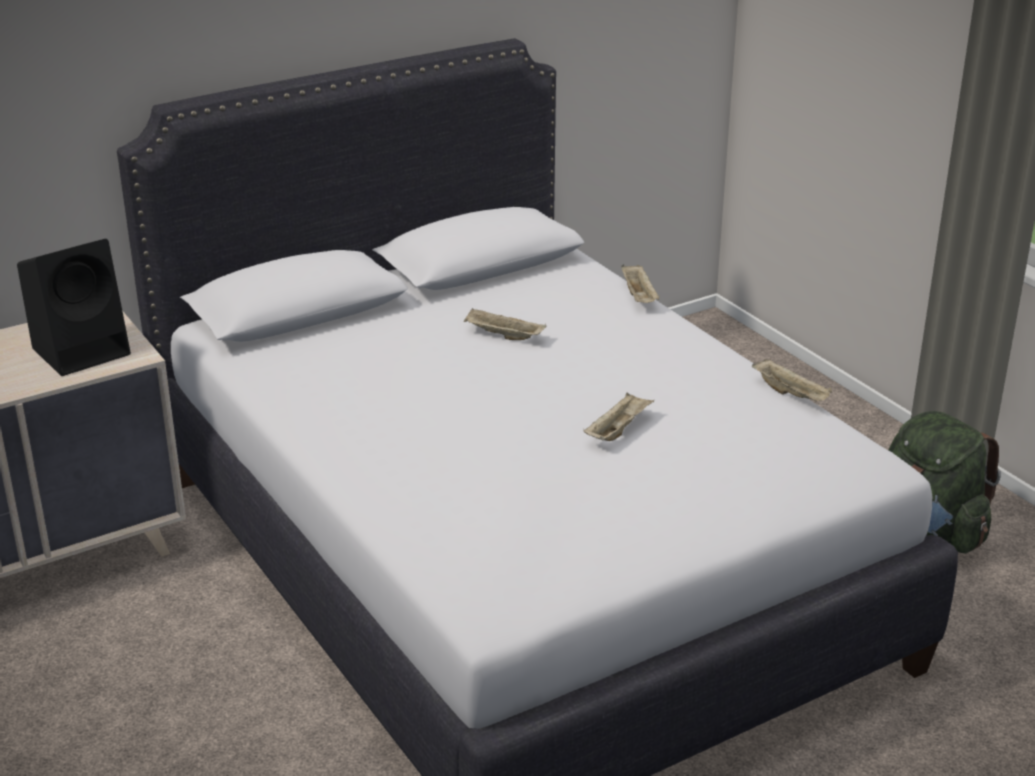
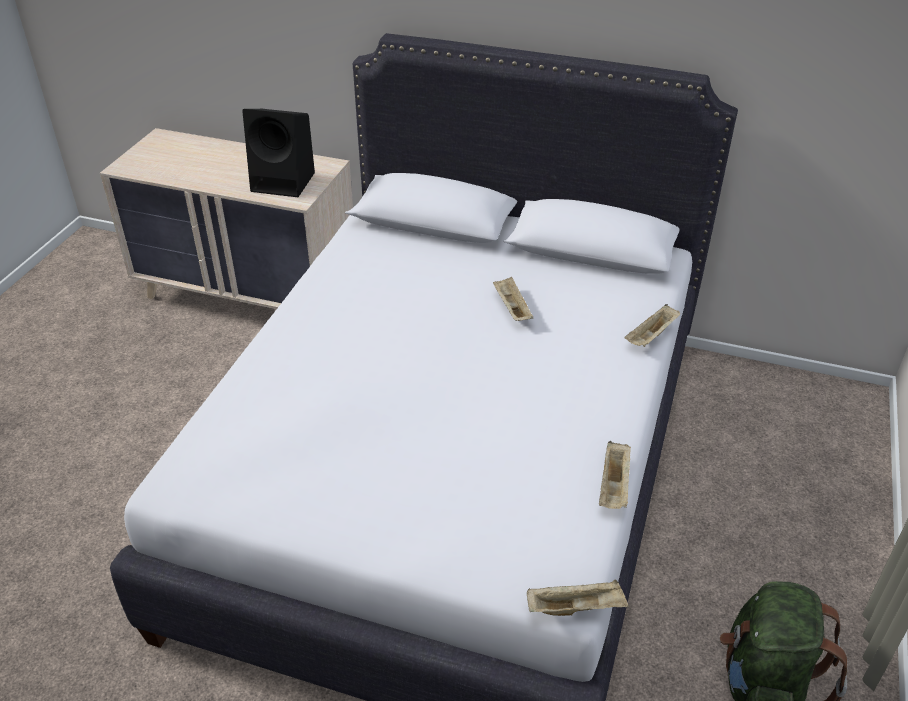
camera: 50 degrees right, 10 degrees up
(618, 430) = (453, 423): beige tray -> beige tray (576, 608)

